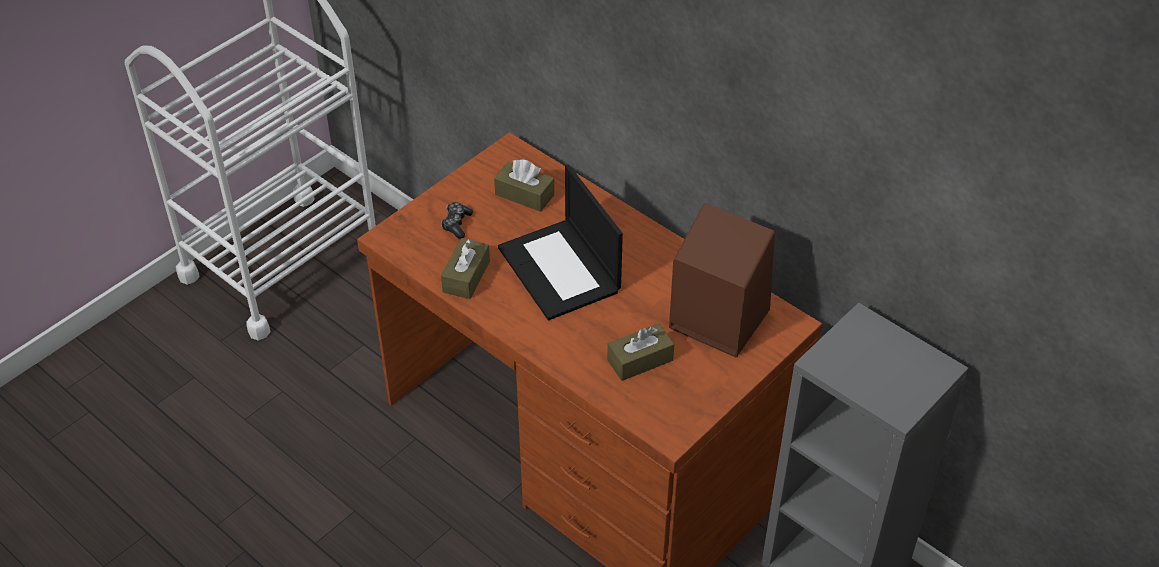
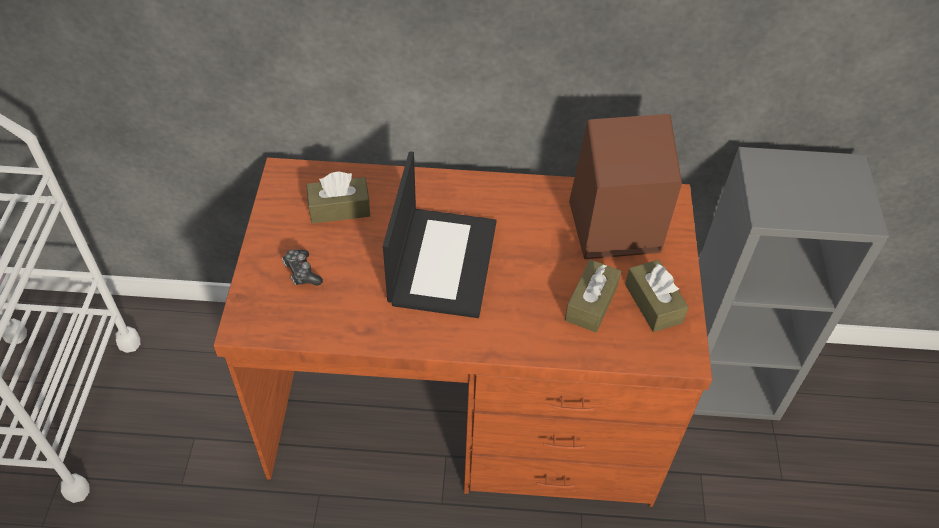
camera: 40 degrees left, 5 degrees up
(466, 276) = (362, 319): brown tissue box -> brown tissue box (653, 303)
(561, 270) = (442, 261): laptop -> laptop turned 105 degrees counterclockwise

